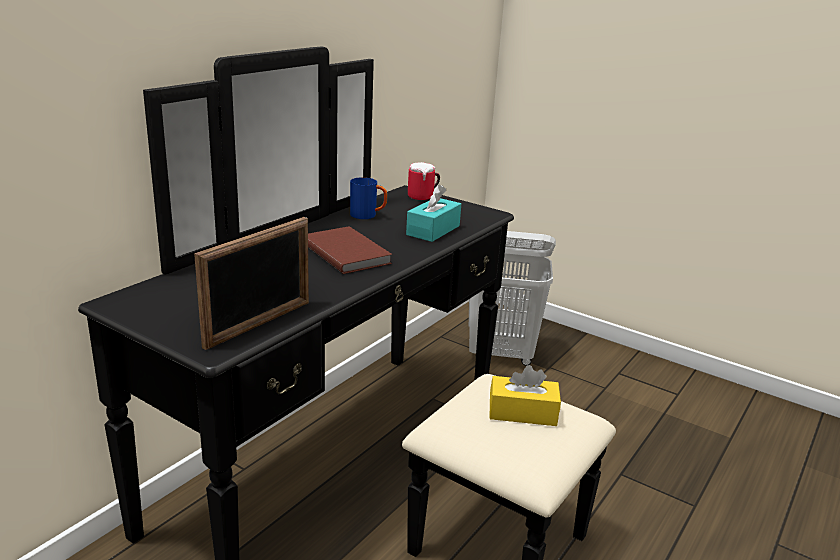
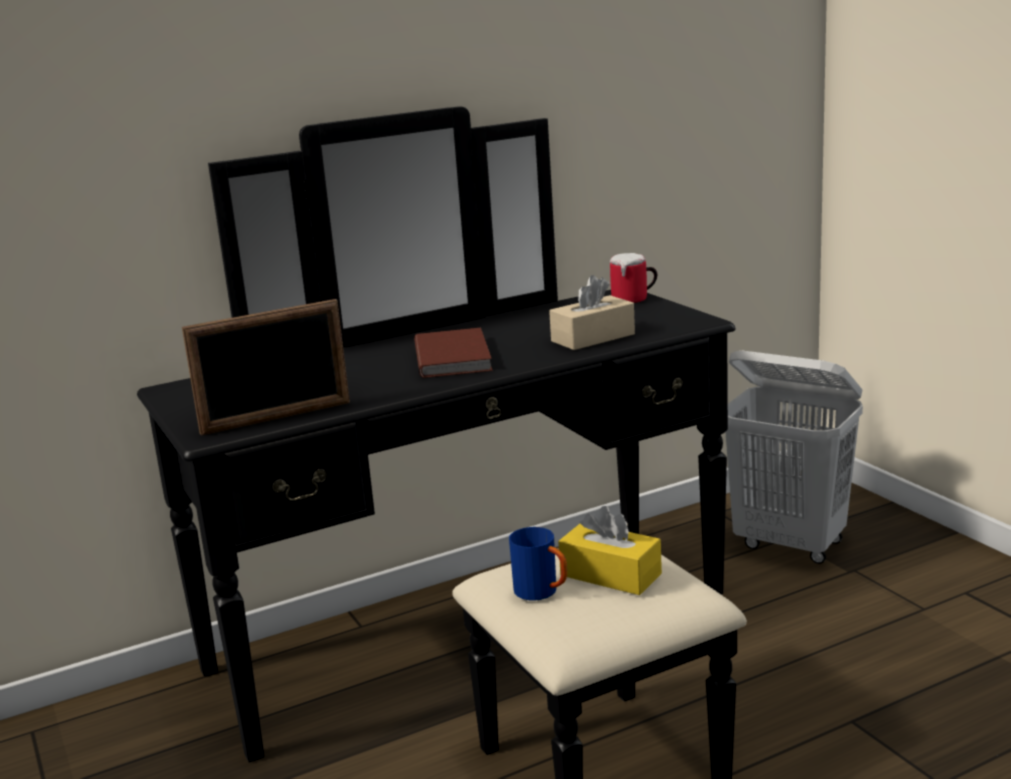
camera: 30 degrees right, 5 degrees down
(368, 216) = (531, 319): blue mug -> blue mug (542, 593)
(433, 230) = (593, 338): turquoise tissue box -> beige tissue box

